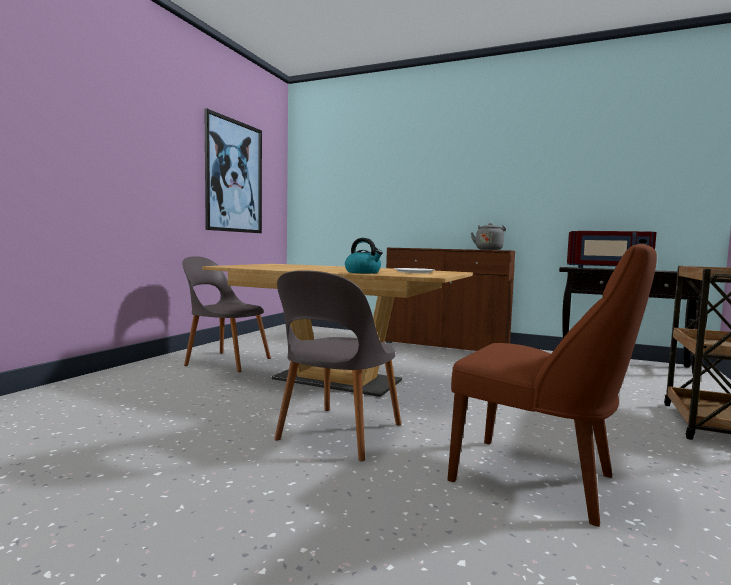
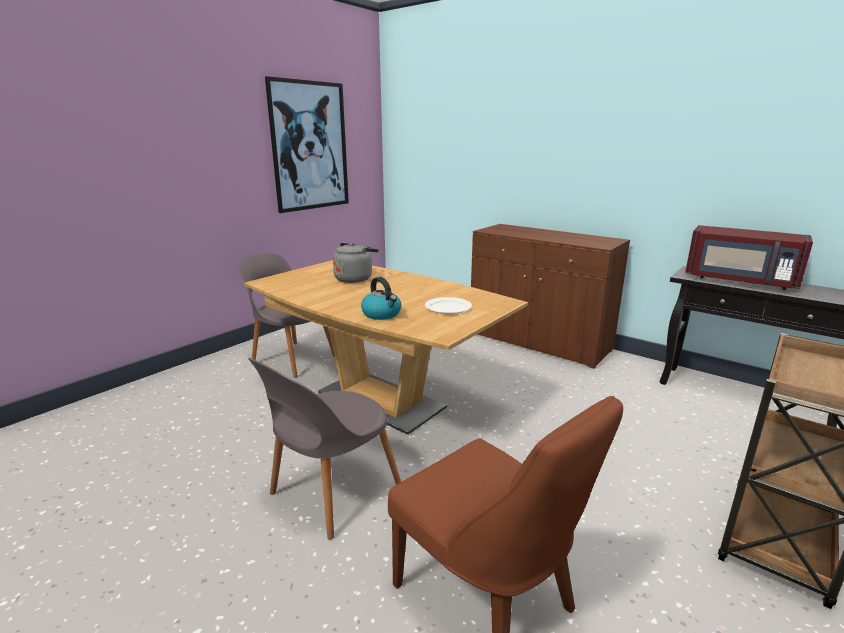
camera: 15 degrees right, 15 degrees up
(489, 249) = (595, 238): grey kettle -> grey kettle (355, 278)

